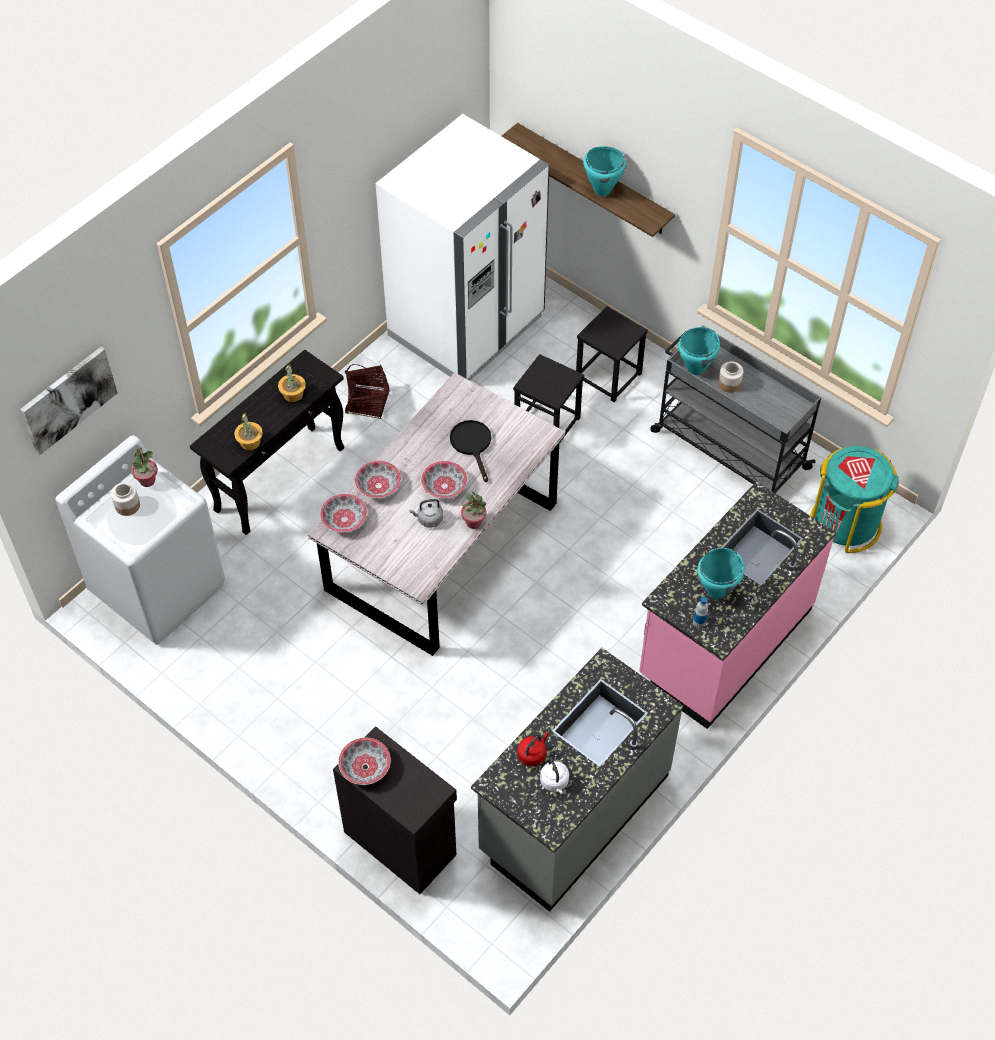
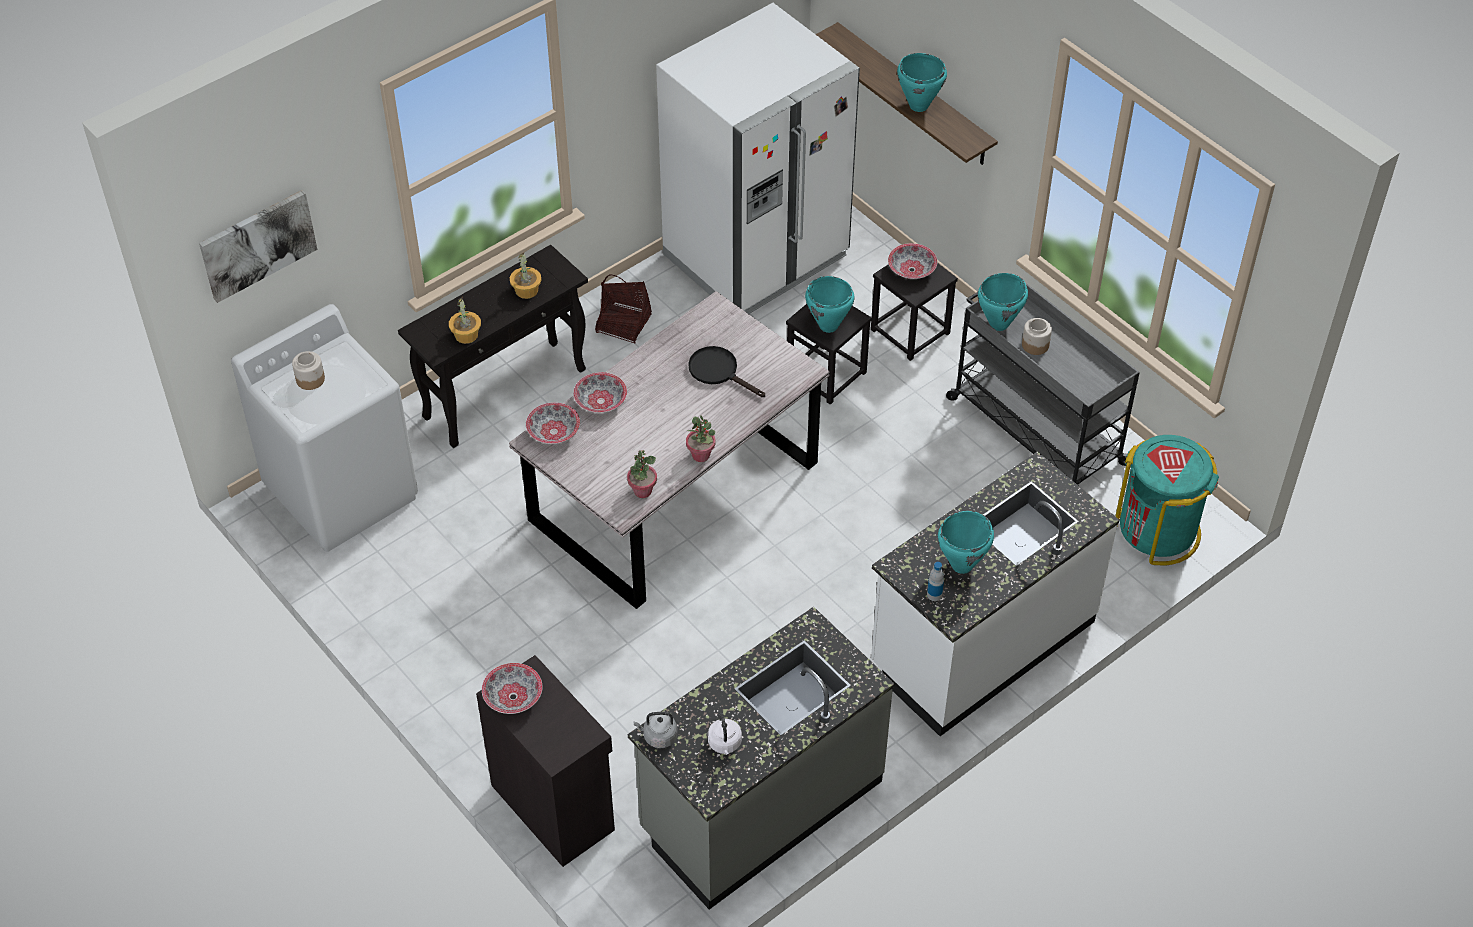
camera: 10 degrees right, 5 degrees down
(147, 480) = (338, 356): potted plant -> potted plant (642, 491)
(428, 519) = (650, 445): grey kettle -> grey kettle (658, 737)
(444, 486) = (675, 412): bowl -> bowl (911, 270)
(472, 445) = (719, 371): black frying pan -> black frying pan turned 45 degrees counterclockwise
(532, 754) = (706, 710): red kettle -> none
(550, 387) = (828, 326): none -> turquoise cooking pot
(724, 643) = (981, 643): pink counter -> white counter

